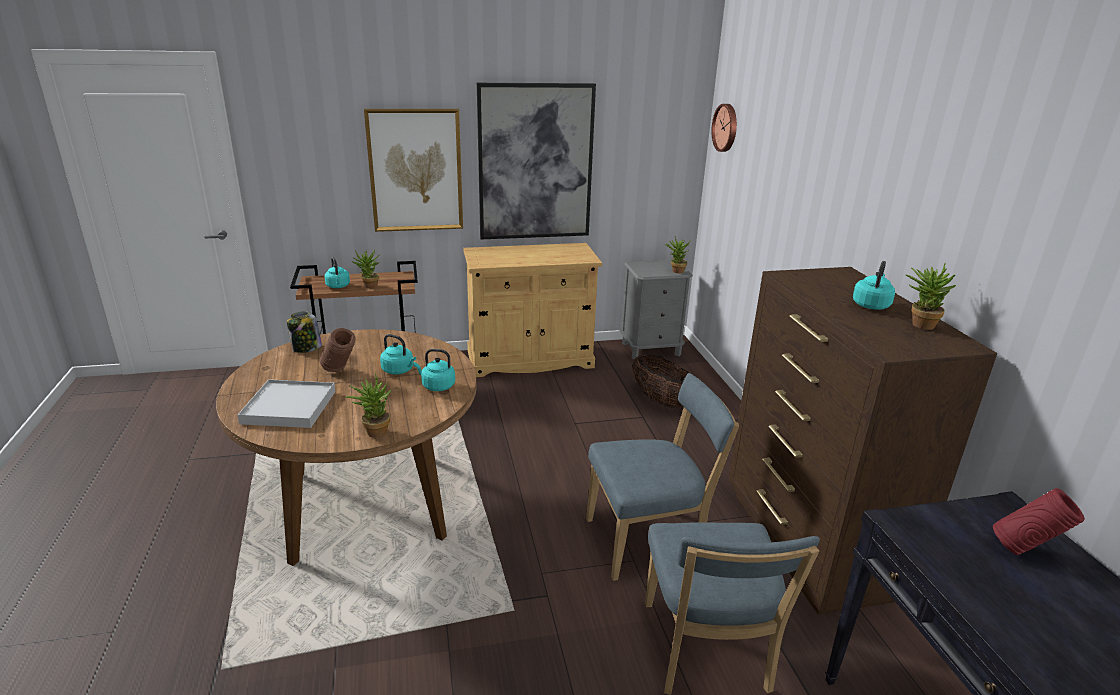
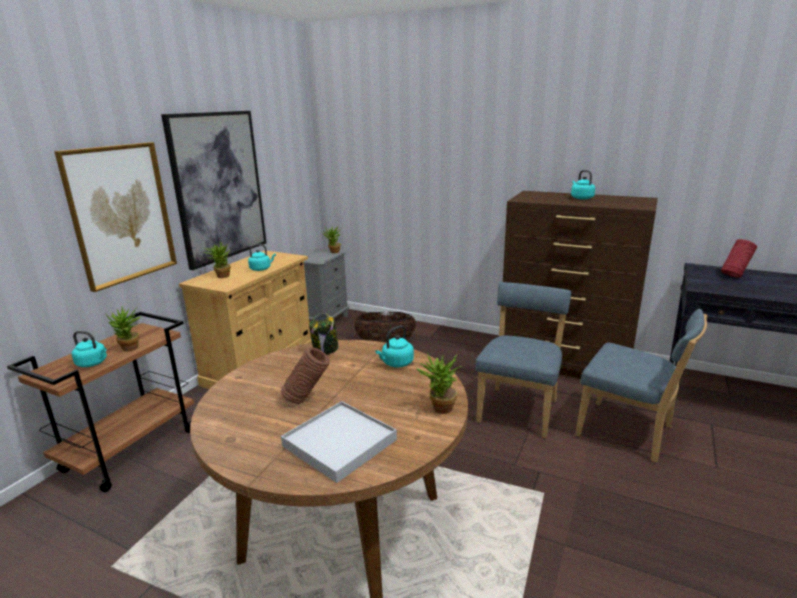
camera: 50 degrees left, 5 degrees down
(306, 348) = (226, 405): jar -> jar (325, 350)
(399, 370) = (346, 371): turquoise kettle -> turquoise kettle (261, 269)
(726, 127) = (340, 136): wall clock -> none
(919, 323) = (613, 198): potted plant -> potted plant (221, 276)

